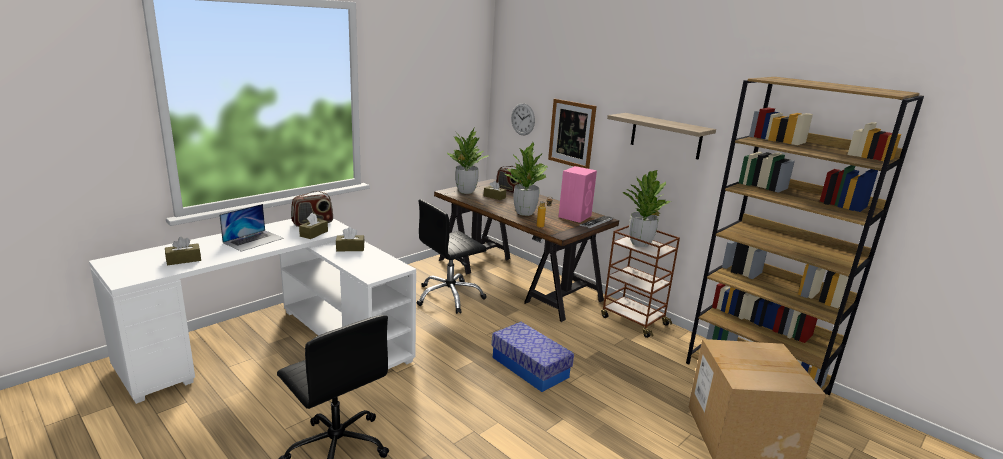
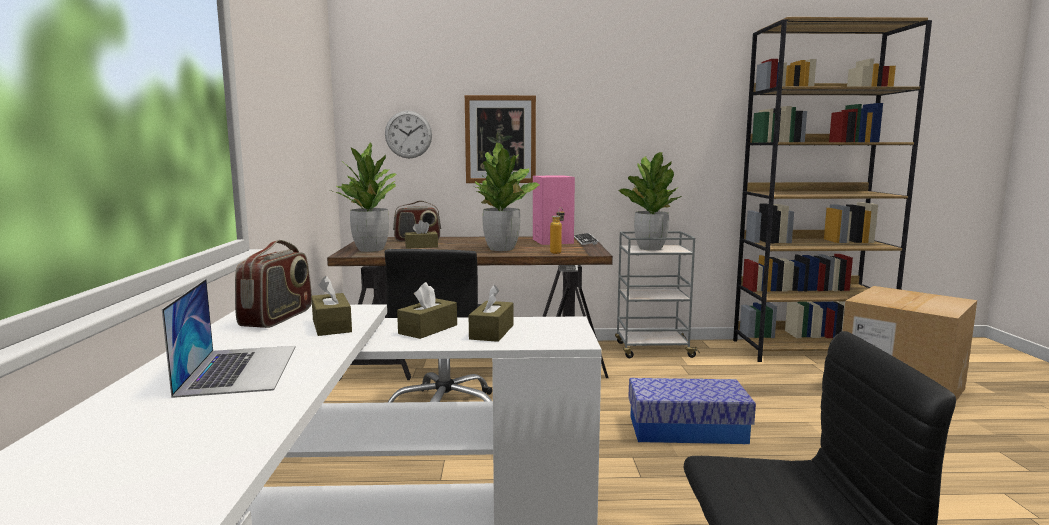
camera: 45 degrees left, 10 degrees down
(184, 260) = (165, 461): brown tissue box -> brown tissue box (492, 332)
(633, 320) = (652, 350): brown cart -> grey cart
(665, 136) = (639, 117): shelf -> none

